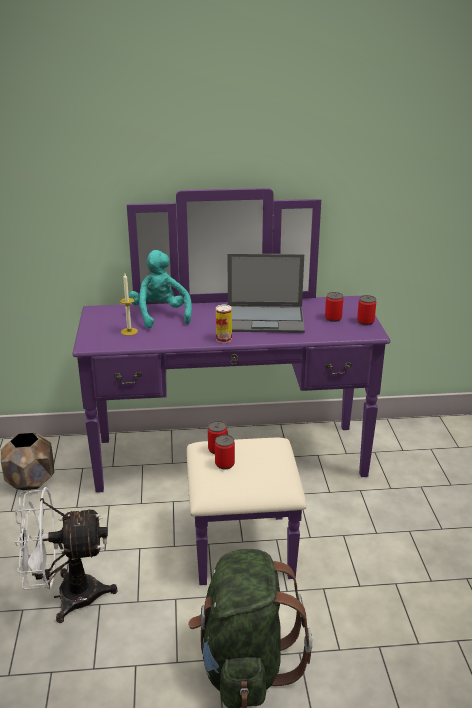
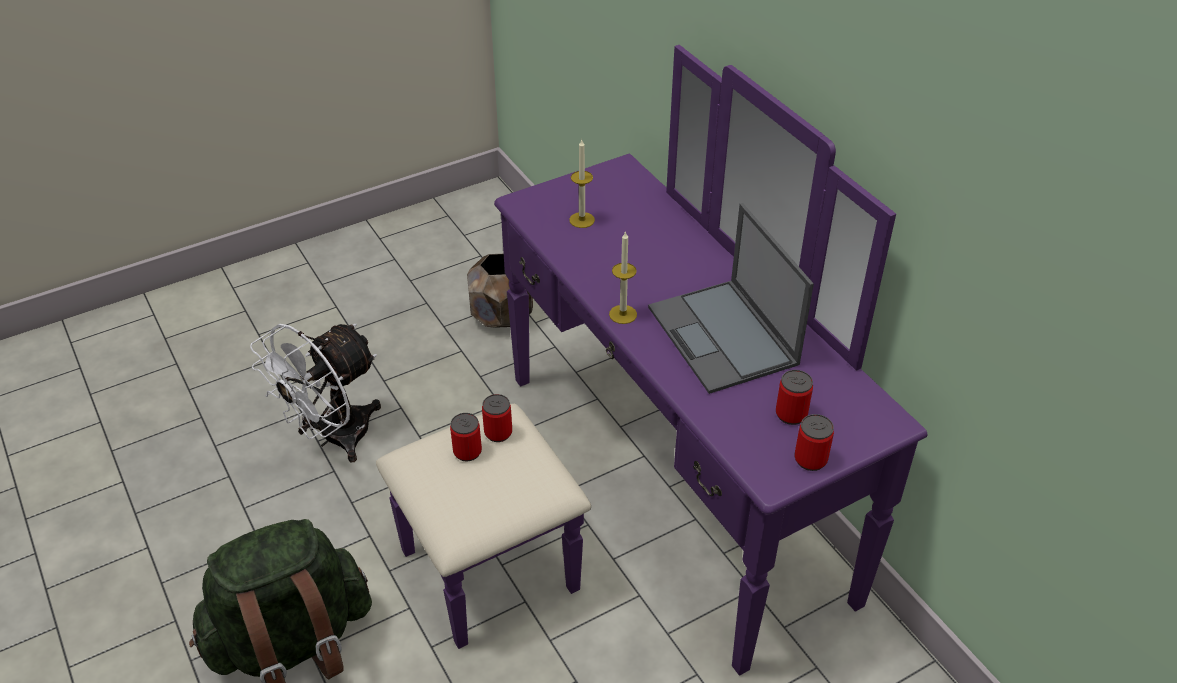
camera: 65 degrees right, 15 degrees up
(67, 596) = (333, 438): white fan -> white fan turned 105 degrees counterclockwise
(160, 315) = (652, 228): turquoise plush toy -> none
(224, 339) = (623, 314): can -> candle

